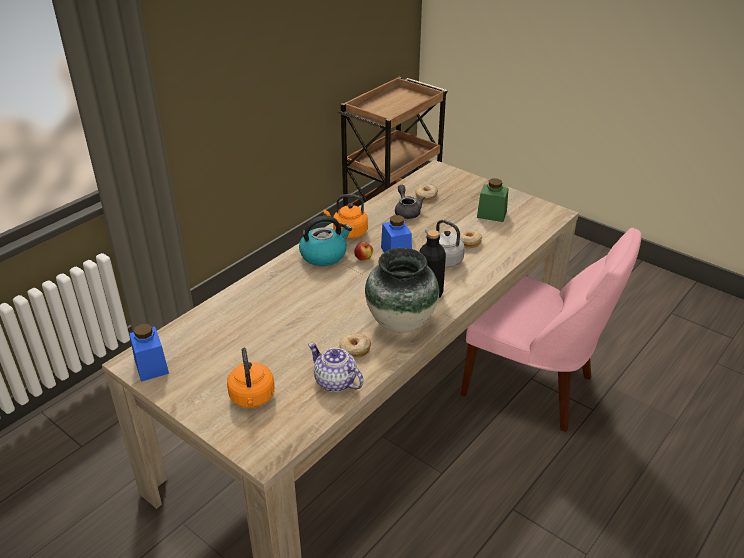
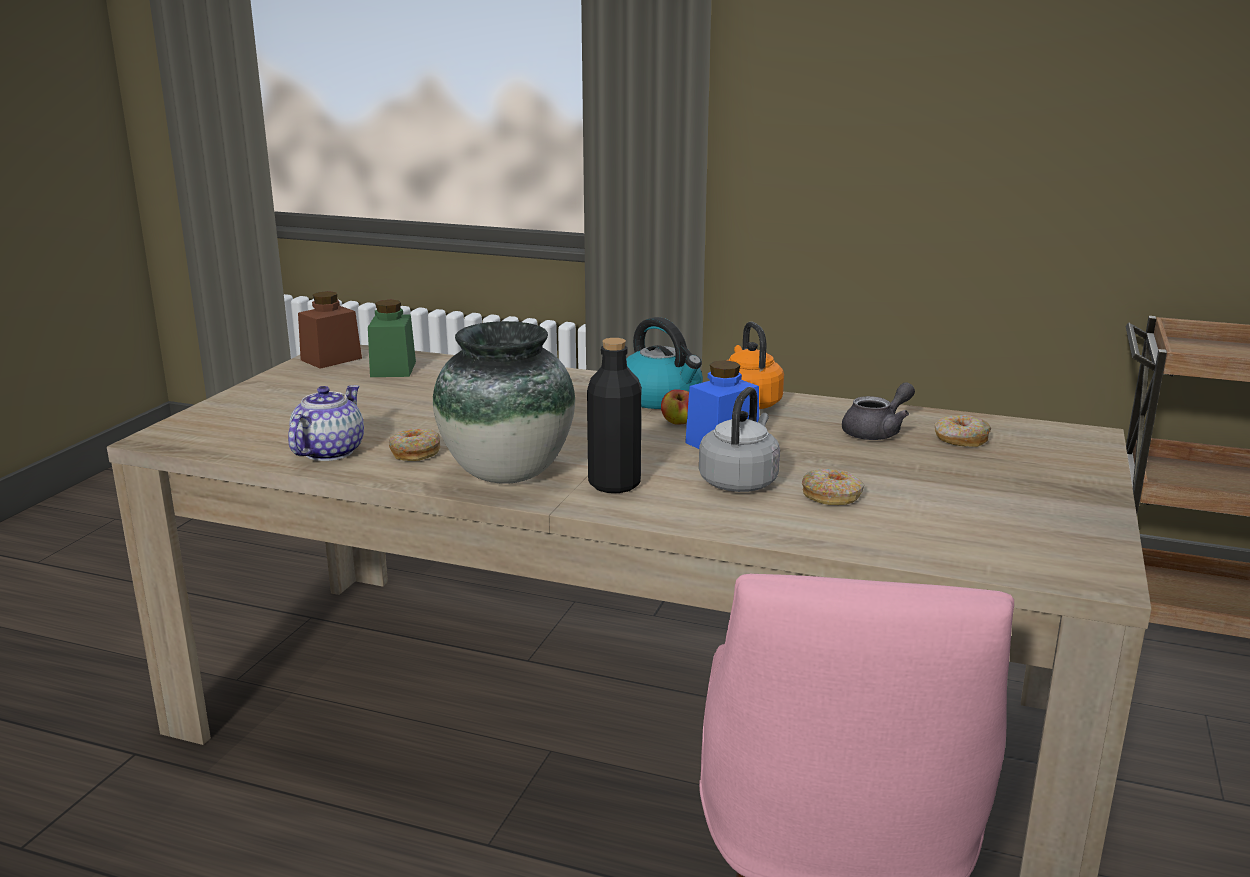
camera: 70 degrees right, 15 degrees down
(151, 366) = (331, 359): blue jar -> brown jar
(252, 398) = (279, 413): orange kettle -> none
(491, 214) = (978, 505): green jar -> green jar (393, 369)

